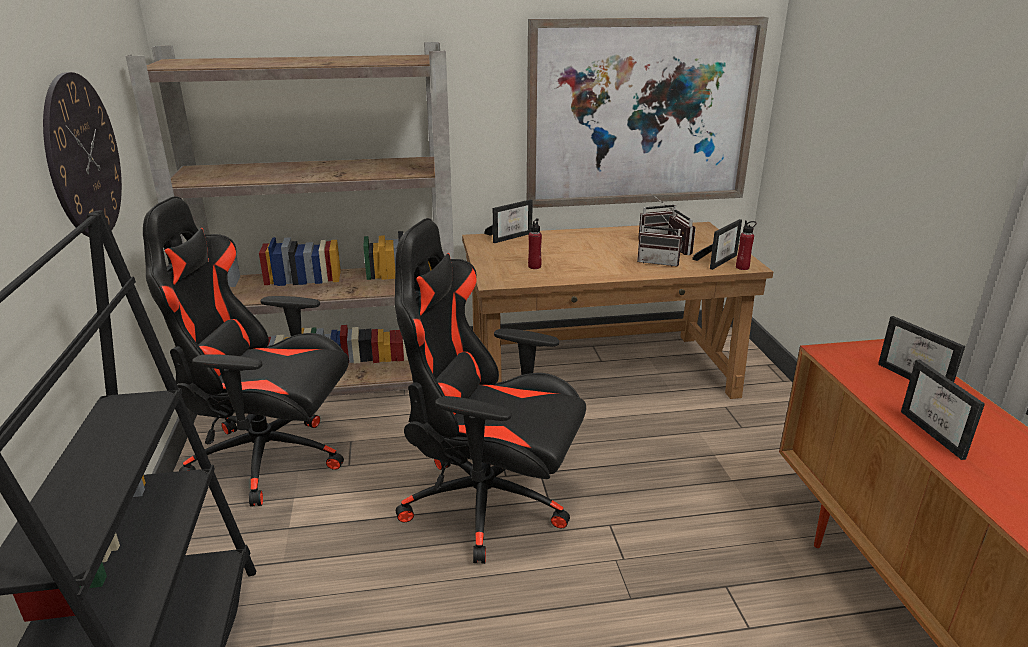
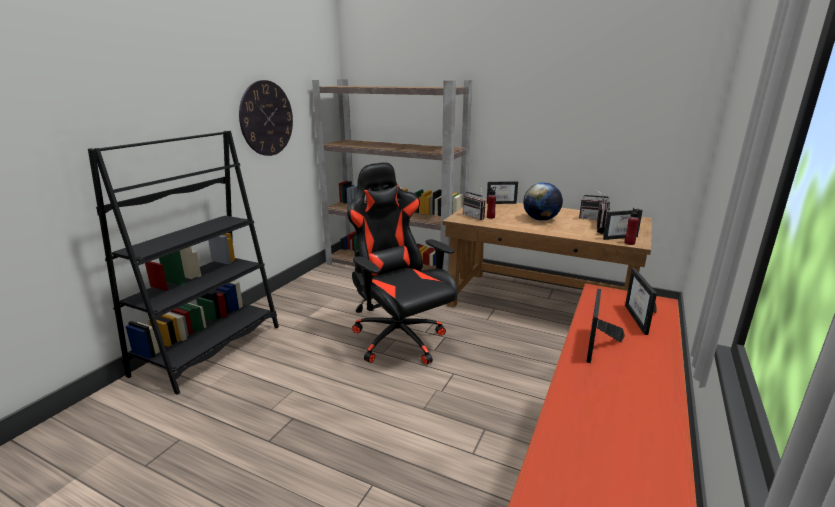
camera: 35 degrees right, 5 degrees down
(277, 461) = (332, 290): black office chair -> none
(601, 255) = (541, 219): none -> globe
(640, 113) = (603, 132): picture -> none
(659, 262) = (573, 229): radio -> radio (476, 216)

